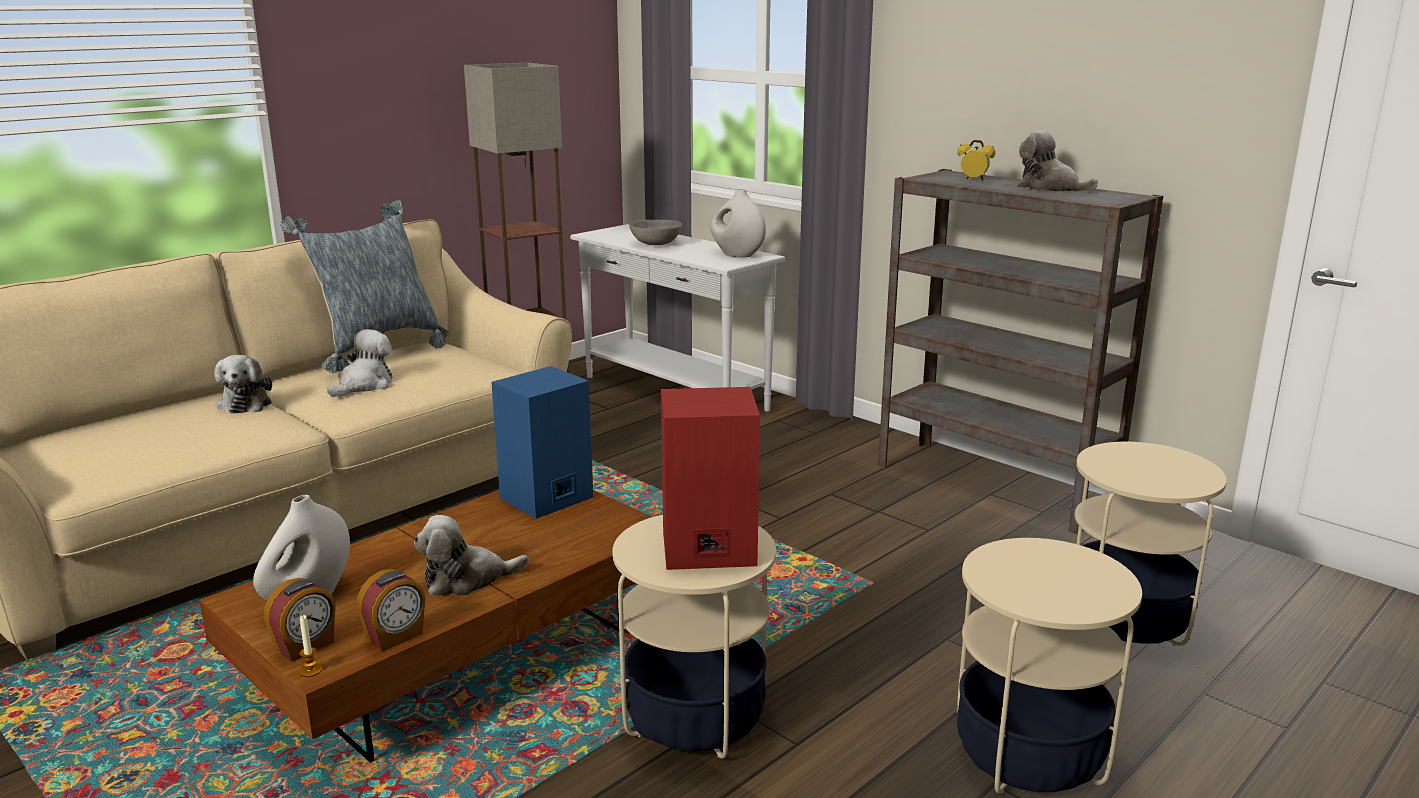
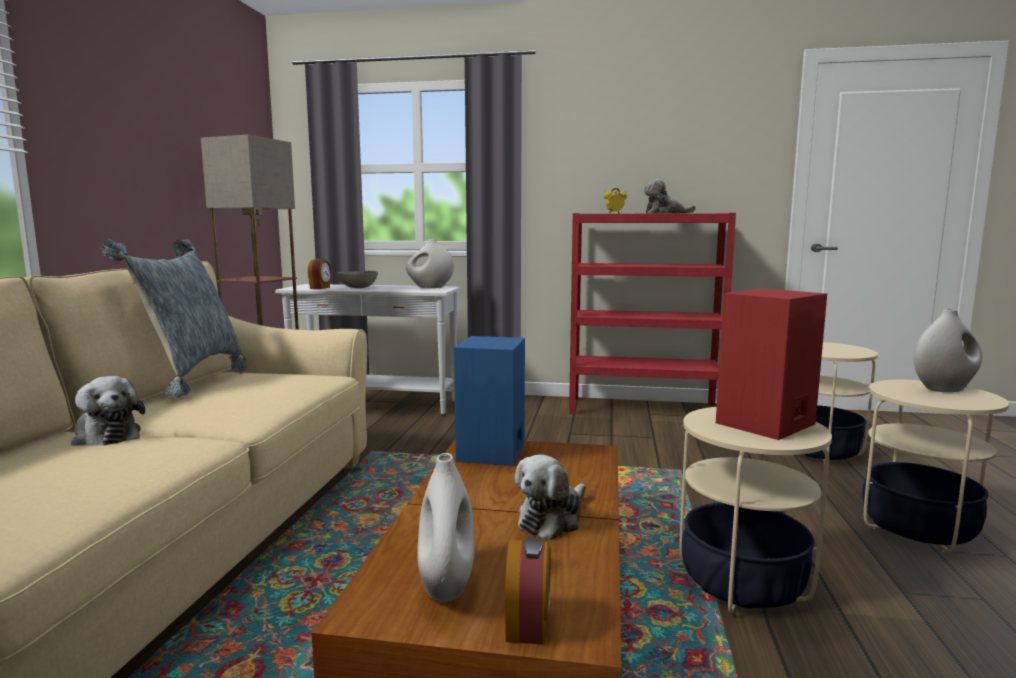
camera: 35 degrees left, 10 degrees down
(310, 671) = (580, 643): candle -> none
(364, 385) = (226, 401): plush toy -> none
(395, 637) = (591, 581): alarm clock -> alarm clock (320, 288)
(994, 485) = (643, 409): grey bookcase -> red bookcase
(1084, 575) = (944, 389): none -> white vase

